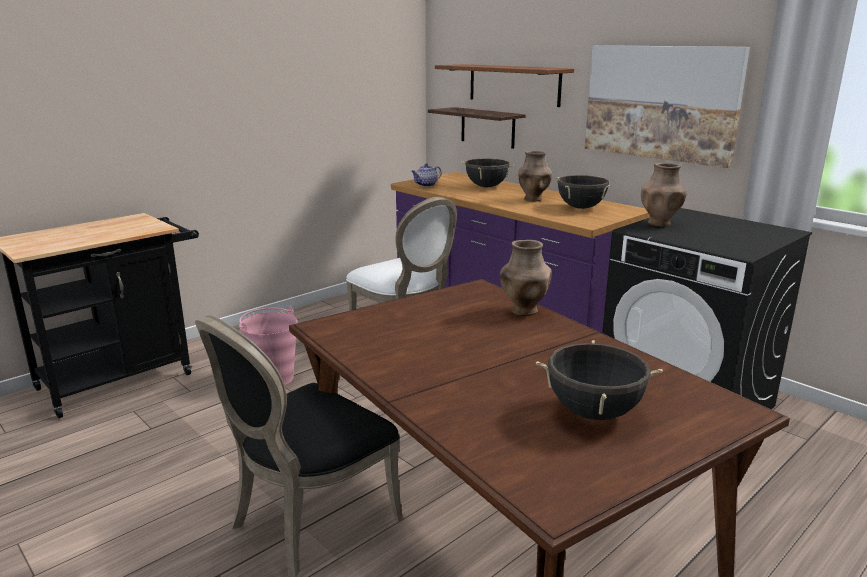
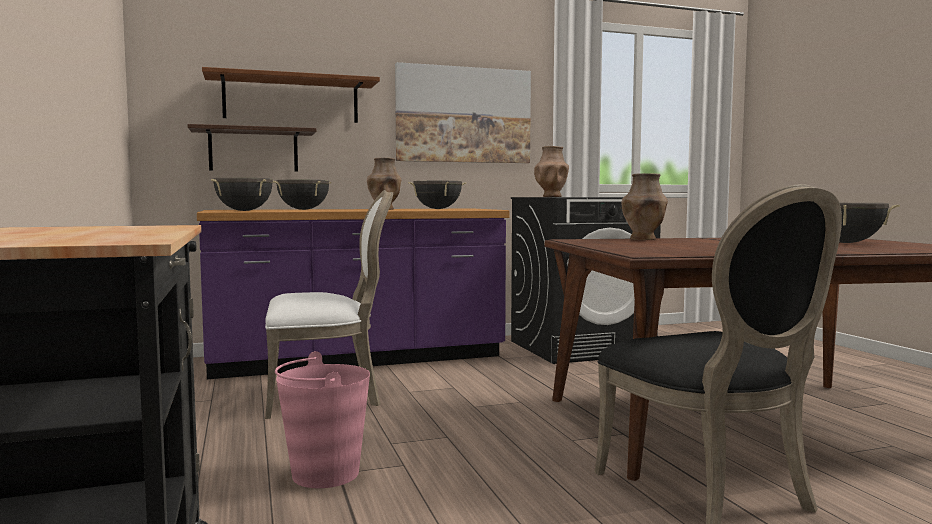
camera: 65 degrees left, 15 degrees down
(426, 185) = (244, 210): teapot -> black cooking pot

